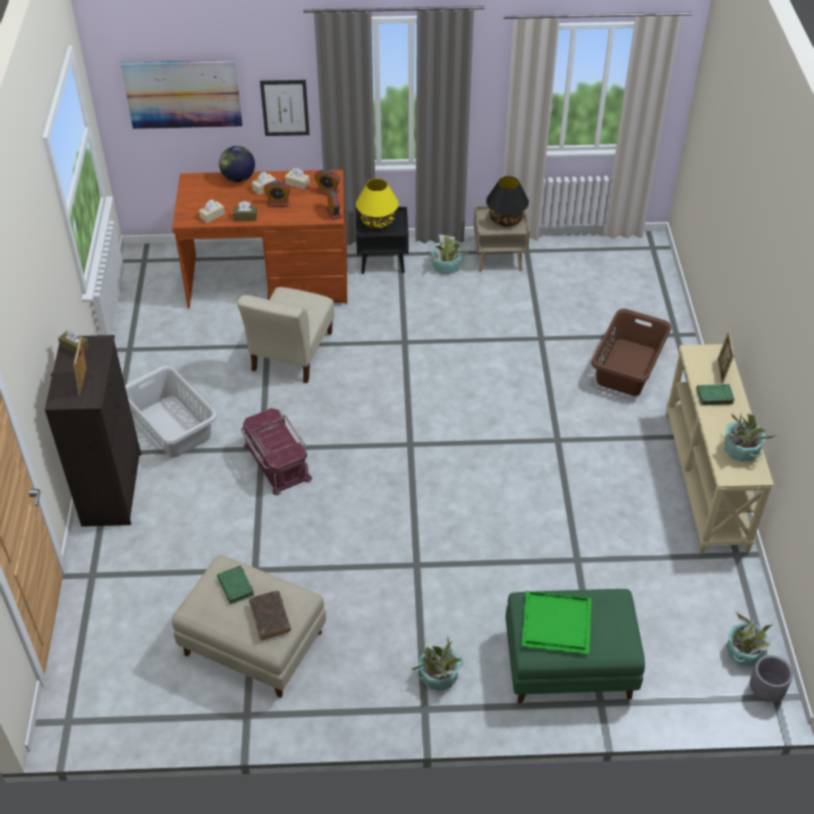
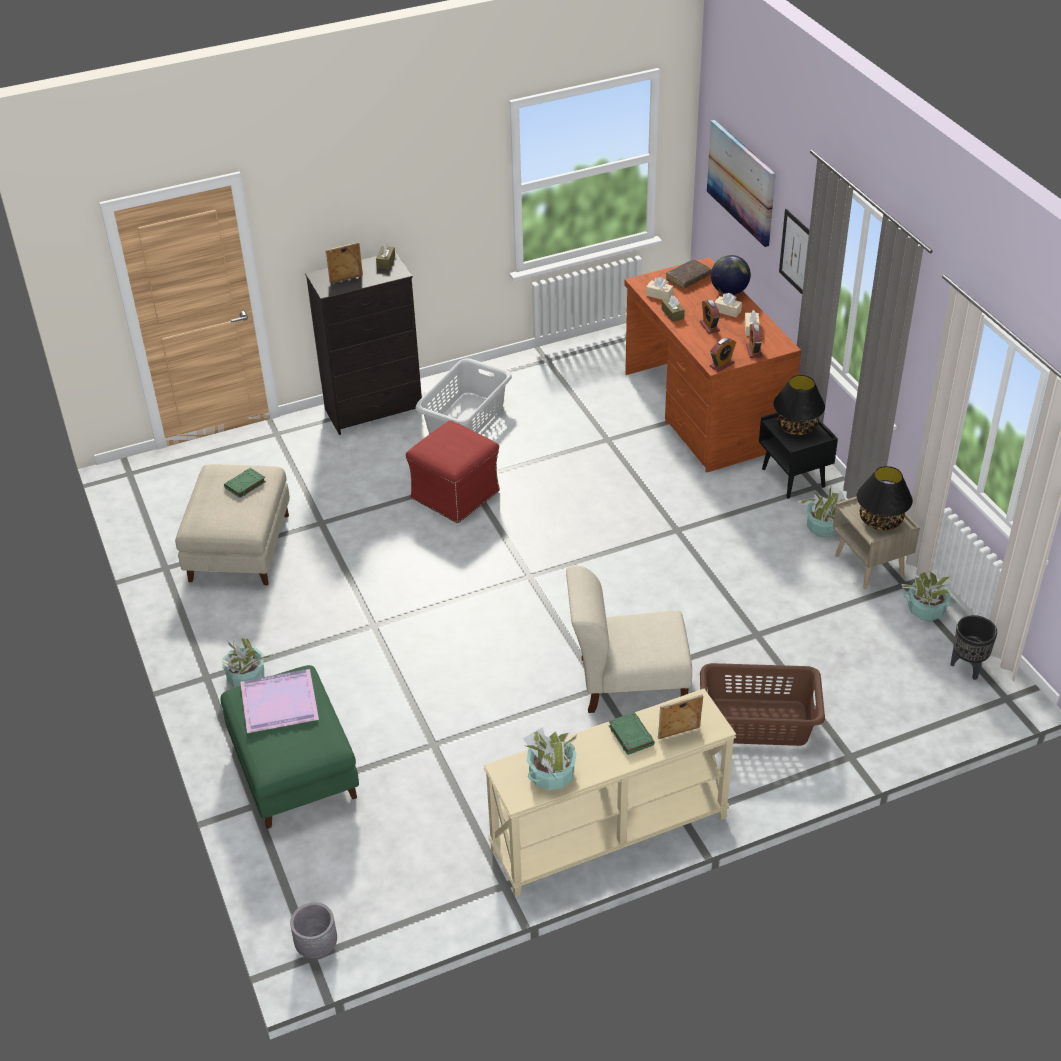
camera: 70 degrees right, 5 degrees down
(270, 618) = (218, 515): brown book -> brown book (688, 278)
(276, 462) = (456, 494): red storage box -> red ottoman
(291, 354) = (605, 458): beige chair -> beige chair (627, 682)
(377, 222) = (797, 427): yellow table lamp -> black table lamp
(555, 624) = (278, 702): green tray -> purple tray
(618, 253) = (967, 667): none -> black planter
(744, 652) = (363, 917): potted plant -> potted plant (926, 610)

